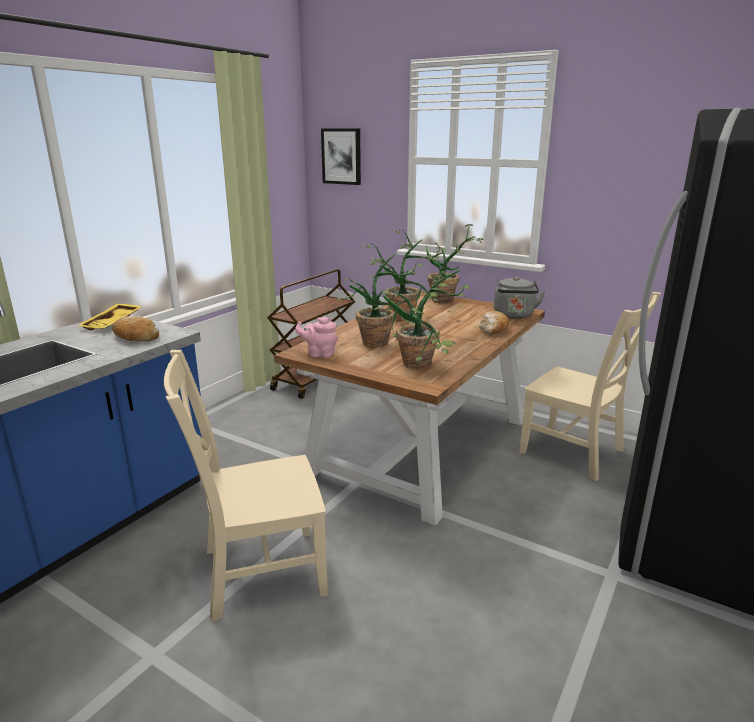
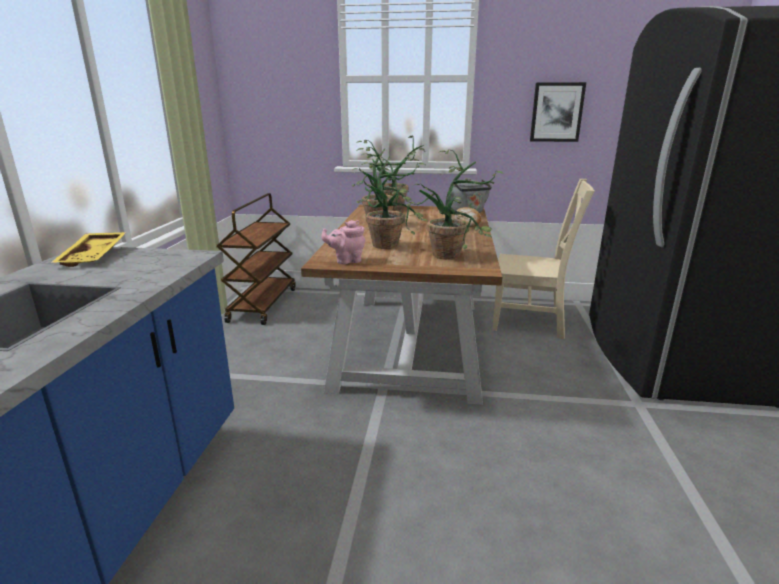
camera: 25 degrees left, 0 degrees up
(135, 337) = (149, 265): bread -> none
(258, 572) = (362, 498): beige chair -> none
(341, 156) = (264, 77): picture -> picture (556, 112)

